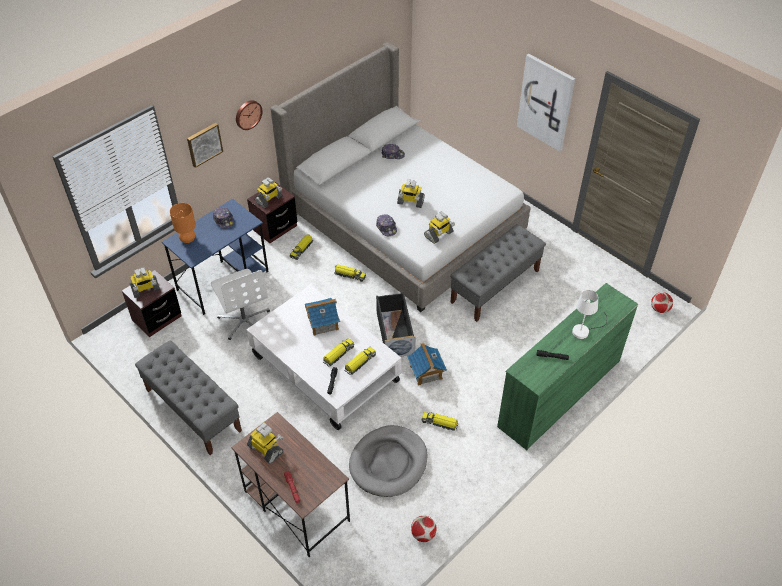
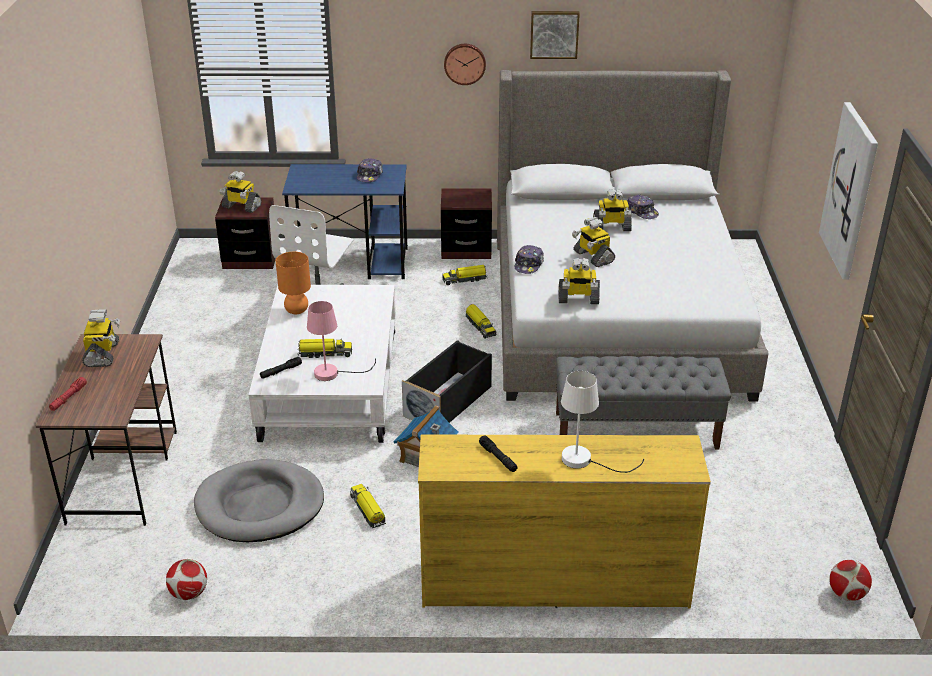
camera: 45 degrees right, 15 degrees down
(188, 239) = (314, 173): orange table lamp -> orange table lamp (296, 311)
(193, 410) = (167, 342): grey bench -> none
(204, 144) = (390, 71): picture -> picture (554, 34)
(269, 200) = (461, 198): toy robot -> toy robot (611, 227)
(322, 323) = (353, 320): toy house -> none
(360, 363) = (333, 373): toy truck -> pink table lamp
(558, 393) = (553, 582): green dresser -> yellow dresser

